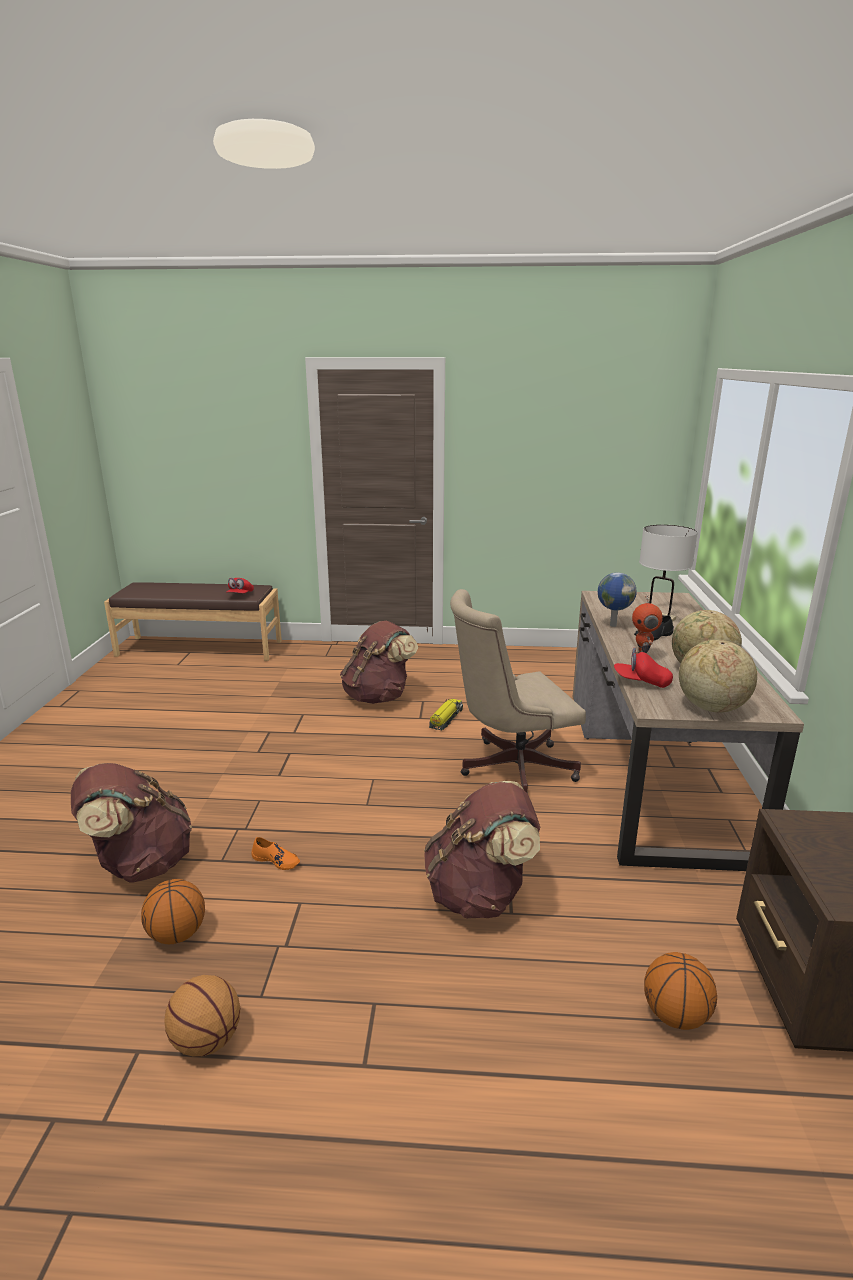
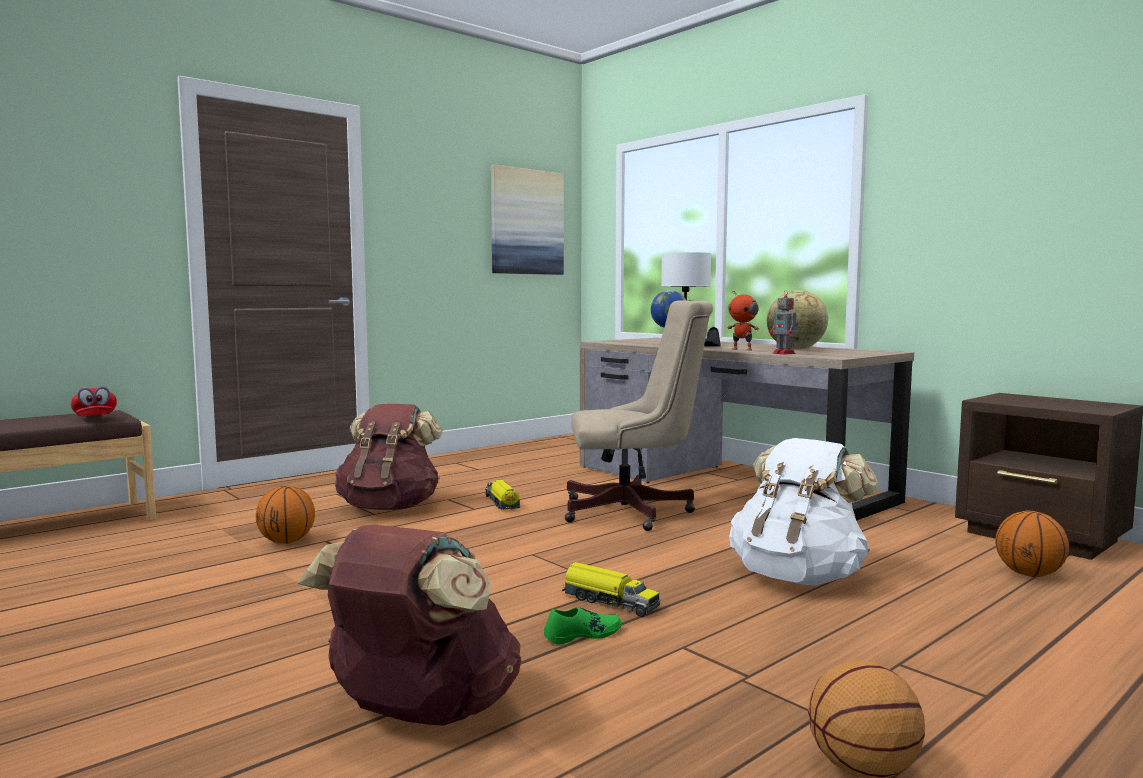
camera: 45 degrees left, 15 degrees down
(177, 934) = (626, 731): basketball -> basketball (286, 542)
(276, 860) = (583, 635): orange shoe -> green shoe
(334, 844) = (609, 602): none -> toy truck
(480, 894) = (798, 577): brown backpack -> white backpack
(510, 769) = (635, 512): beige office chair -> beige office chair turned 120 degrees counterclockwise
(617, 447) = (526, 222): none -> picture
(641, 682) = (784, 353): red cap -> toy robot
(711, 708) = (857, 354): globe -> none

